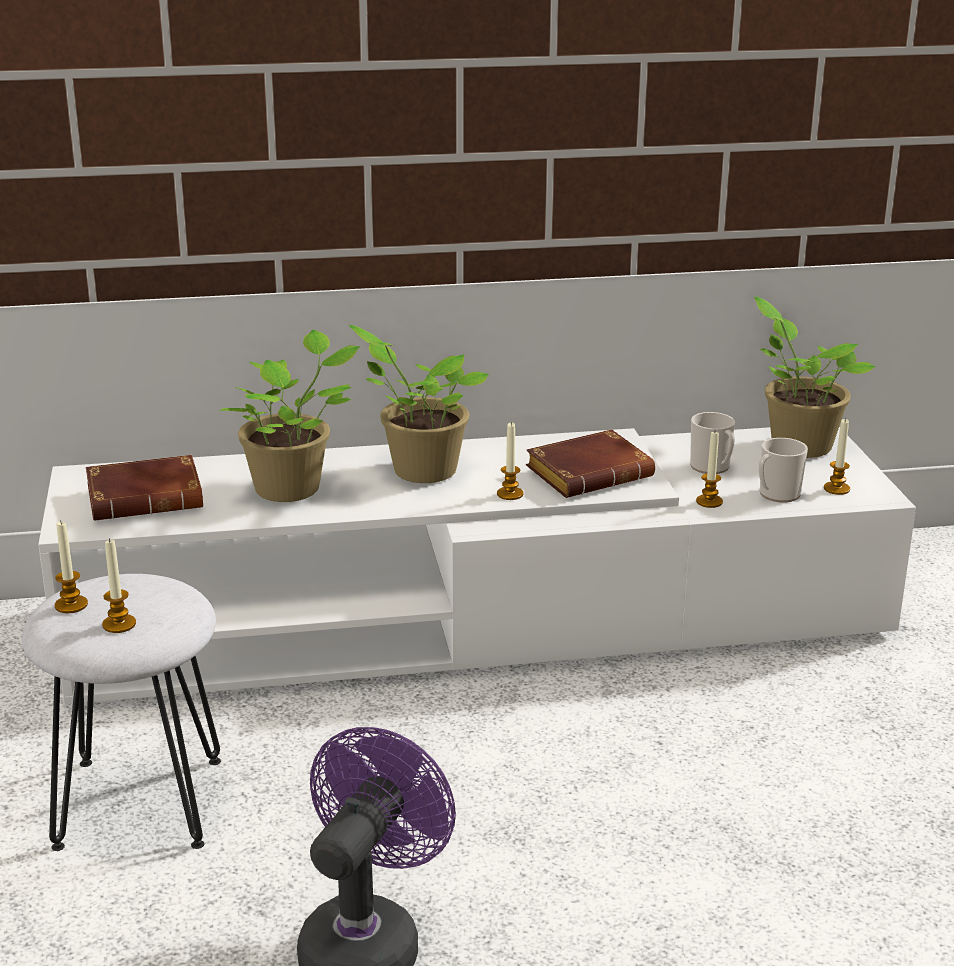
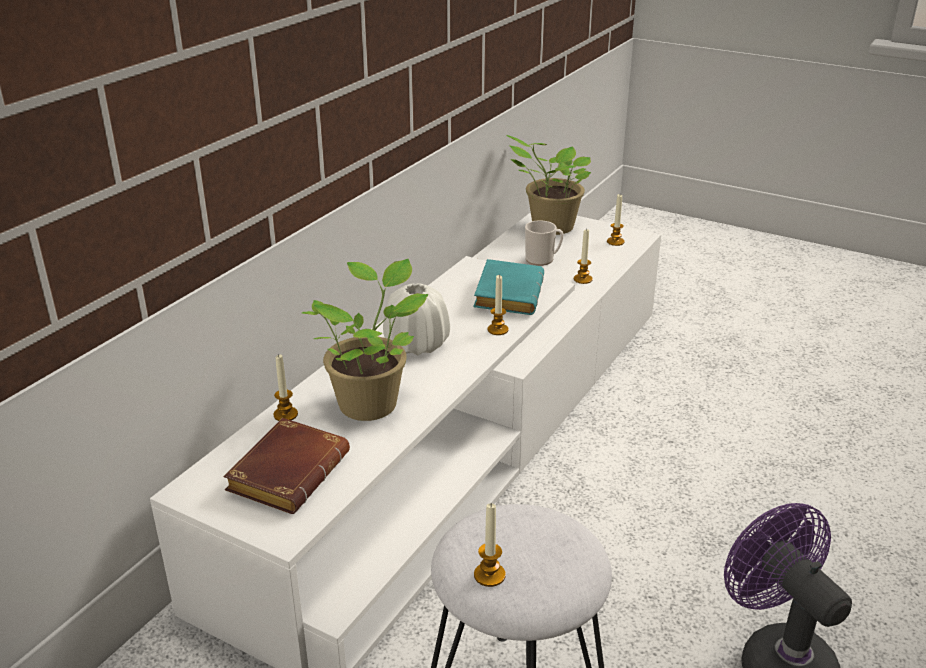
camera: 50 degrees left, 5 degrees up
(119, 624) = (551, 562): candle -> candle (285, 414)
(419, 470) = (417, 344): potted plant -> white vase
(590, 473) = (506, 293): brown book -> turquoise book
(776, 495) = (600, 259): mug -> none

